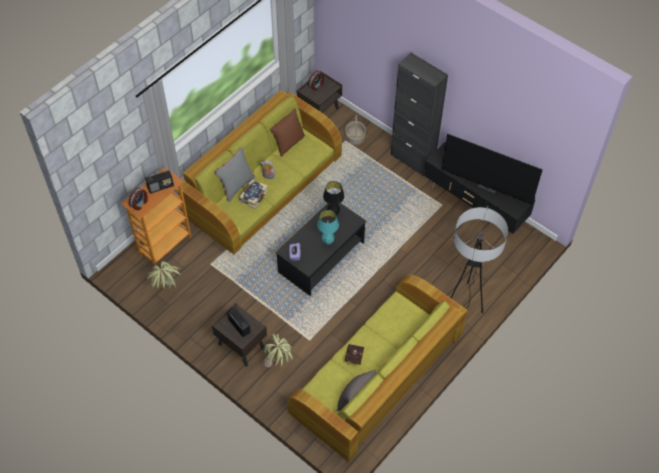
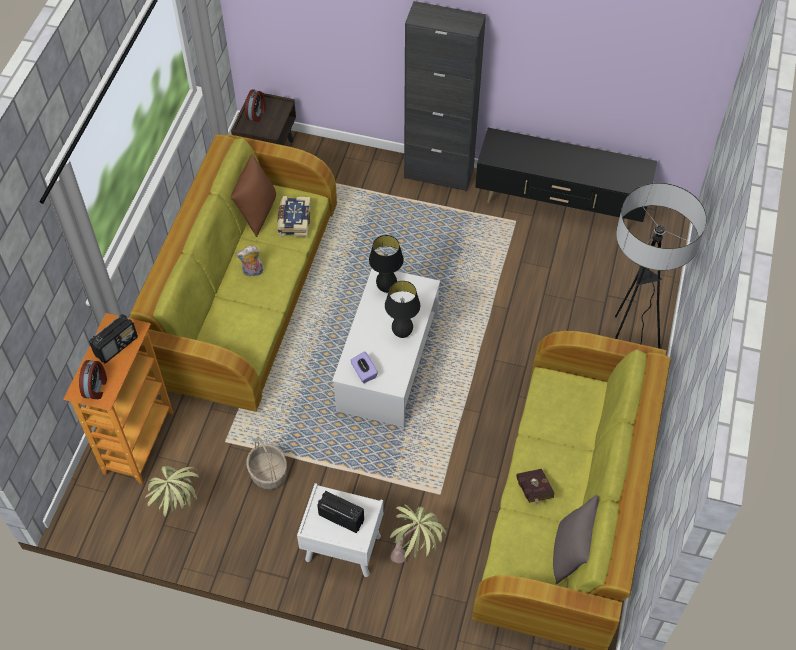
camera: 25 degrees left, 0 degrees up
(236, 186) = (212, 305): grey pillow -> none
(241, 346) = (342, 548): brown nightstand -> white nightstand
(253, 196) = (247, 311): book -> book (294, 221)
(321, 257) = (388, 362): black coffee table -> white coffee table
(328, 242) = (402, 333): turquoise table lamp -> black table lamp
(355, 137) = (340, 172): basket -> basket (268, 473)
(488, 185) = (583, 165): television -> none

